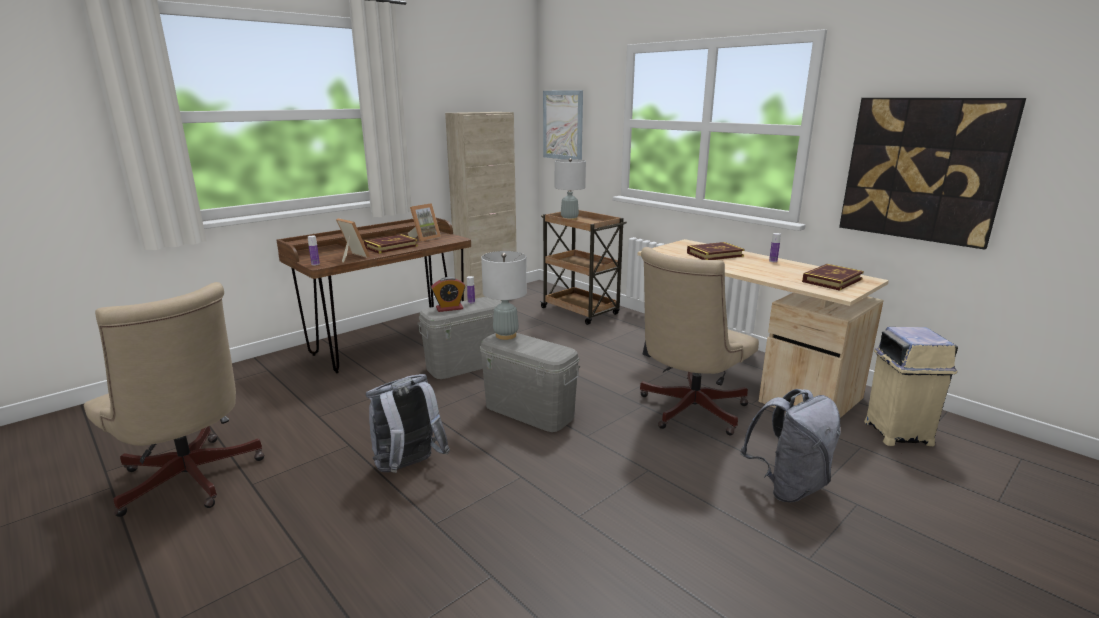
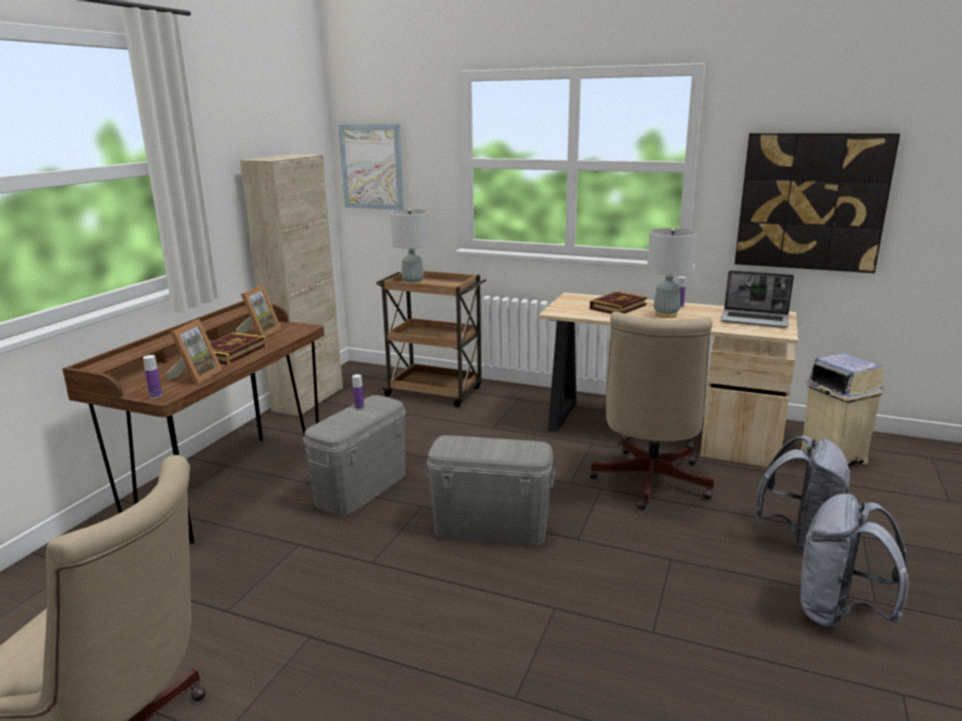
camera: 25 degrees left, 0 degrees up
(351, 257) = (196, 376): picture frame -> picture frame turned 90 degrees clockwise
(408, 467) = (416, 640): grey backpack -> grey backpack (839, 614)
(449, 308) = (341, 421): alarm clock -> none
(506, 335) = (452, 442): grey table lamp -> grey table lamp (666, 315)
(832, 280) = (755, 320): book -> laptop

